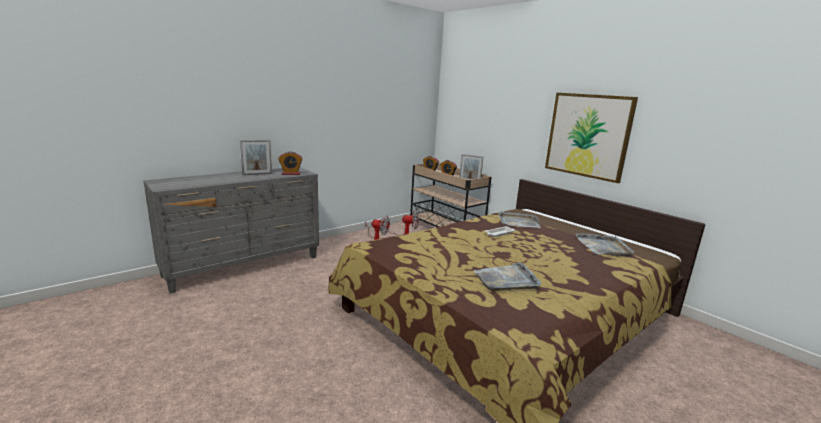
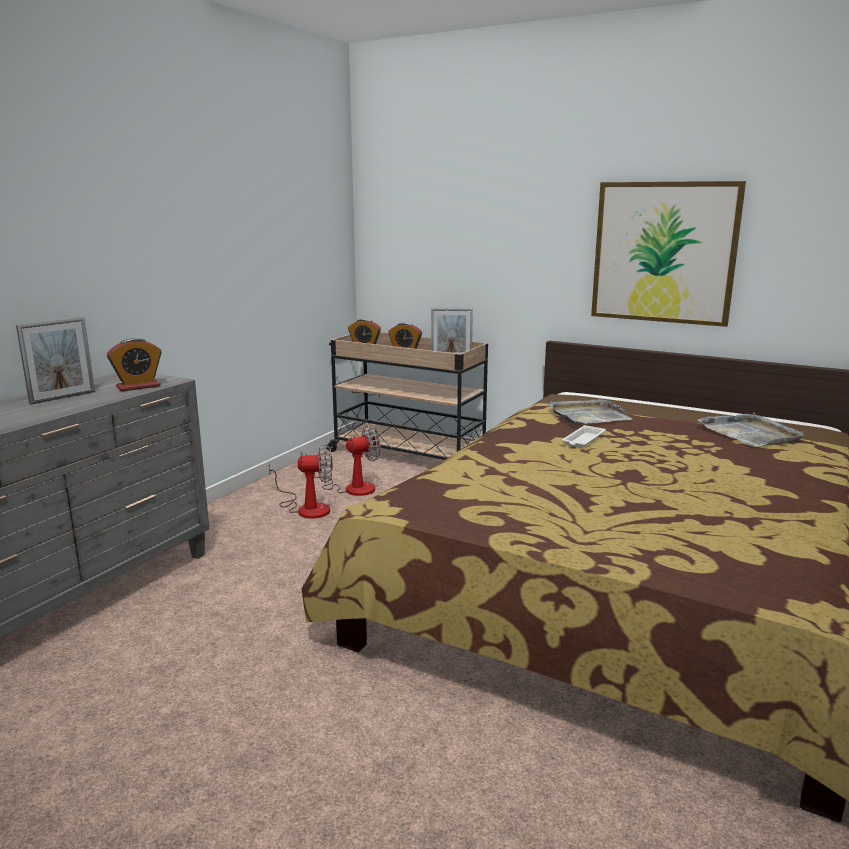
camera: 20 degrees left, 0 degrees up
(506, 279) = (685, 517): grey tray -> none

